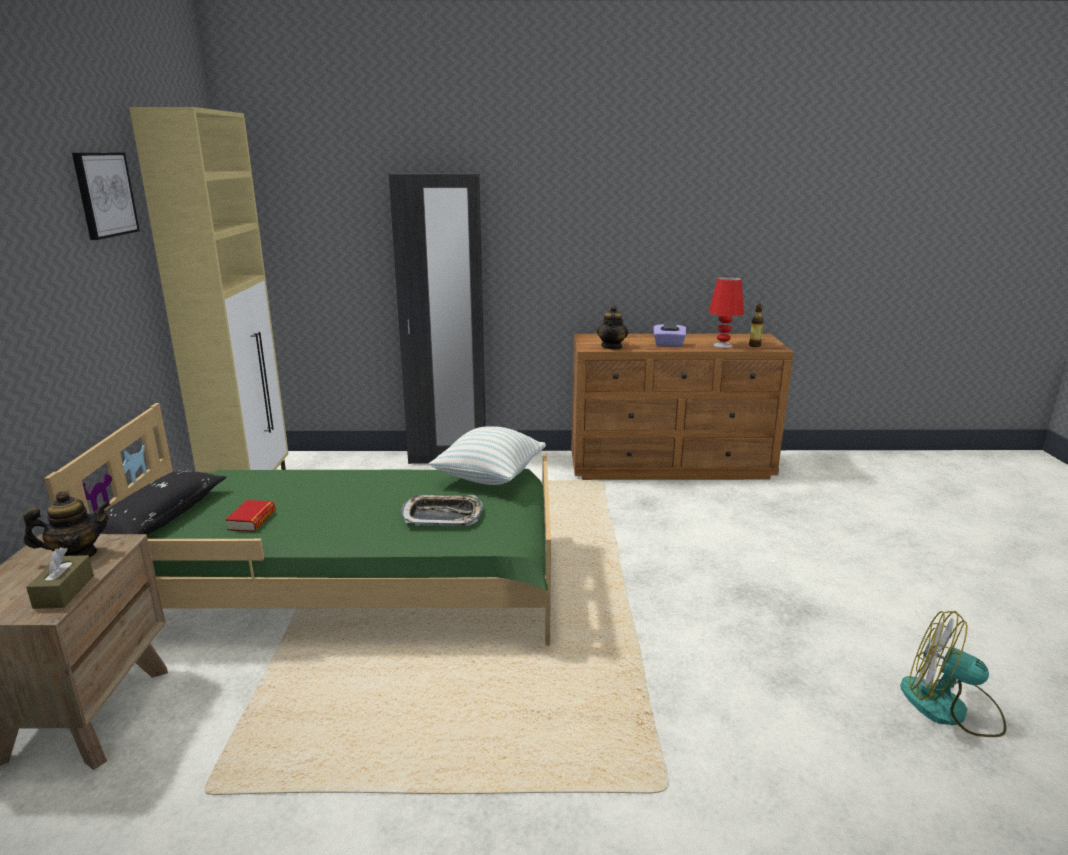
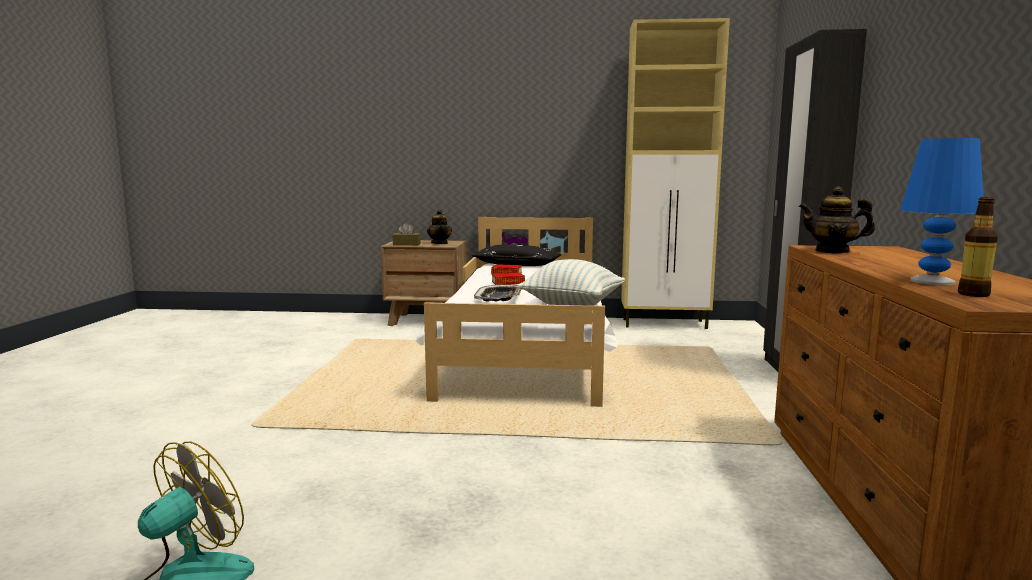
camera: 95 degrees right, 10 degrees down
(104, 194) = (588, 83): picture -> none
(336, 515) = (508, 282): none -> book
(347, 587) = (528, 351): green bed -> white bed
(668, 344) = (888, 265): purple tissue box -> none
(722, 345) = (932, 281): red table lamp -> blue table lamp

